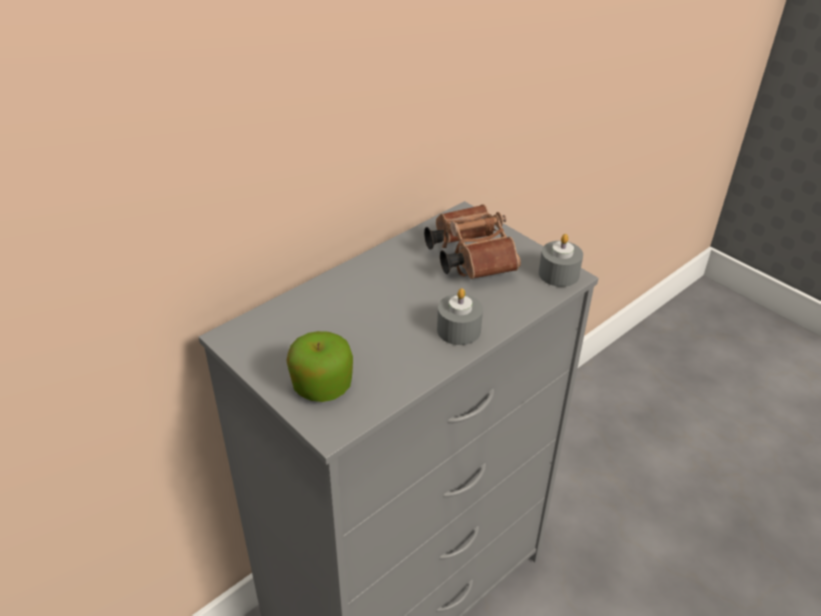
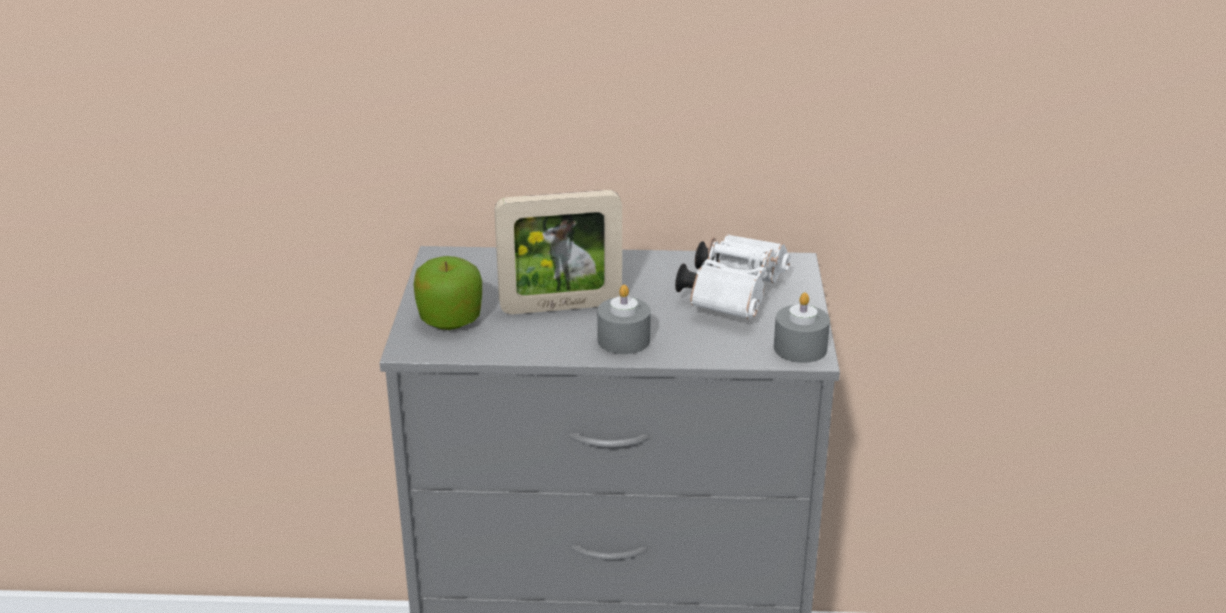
camera: 45 degrees right, 10 degrees down
(381, 328) = (560, 306): none -> picture frame
(468, 256) = (734, 295): brown binoculars -> white binoculars

